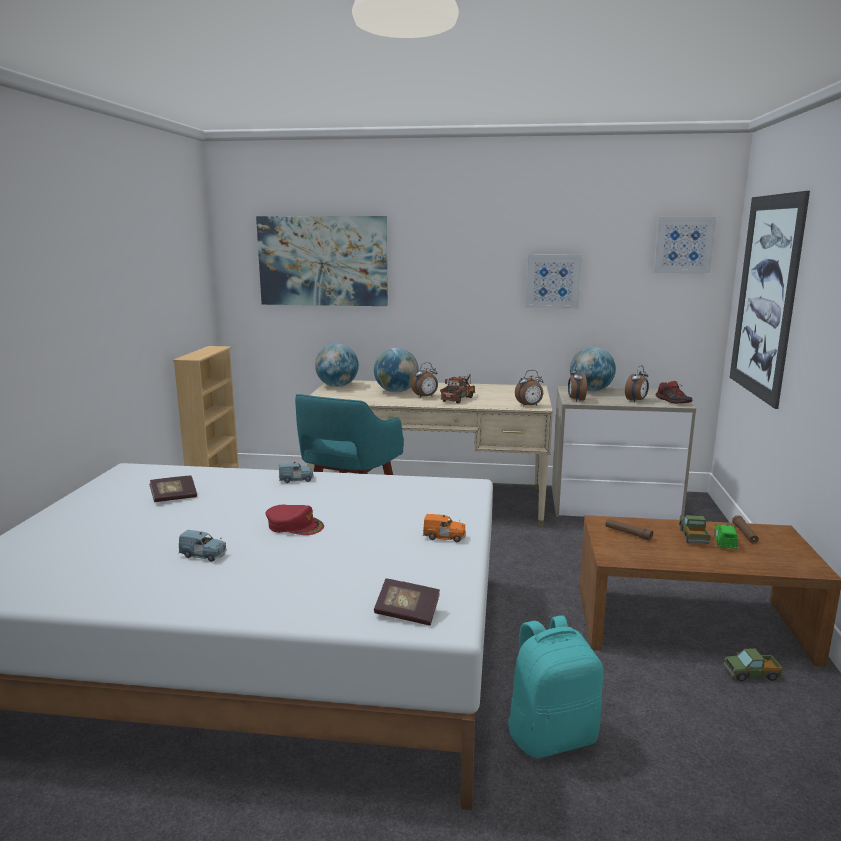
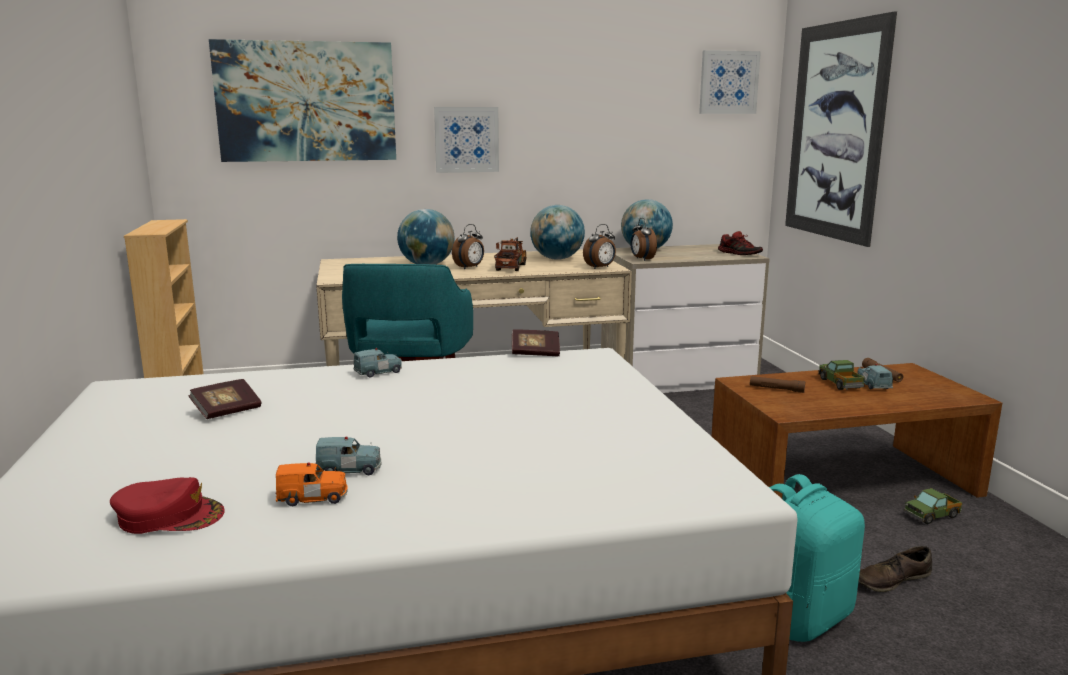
camera: 20 degrees left, 0 degrees up
(295, 525) = (436, 421): red cap -> red cap (170, 516)
(337, 386) = (343, 265): globe -> globe (557, 259)
(407, 613) = (682, 489): book -> book (535, 353)
(444, 537) = (631, 408): orange toy car -> orange toy car (313, 498)
(553, 281) = (593, 125): picture -> picture (466, 139)
(636, 401) = (704, 256): alarm clock -> none
(661, 724) = (892, 580): none -> brown shoe
(725, 543) = (873, 385): green toy car -> blue toy car

